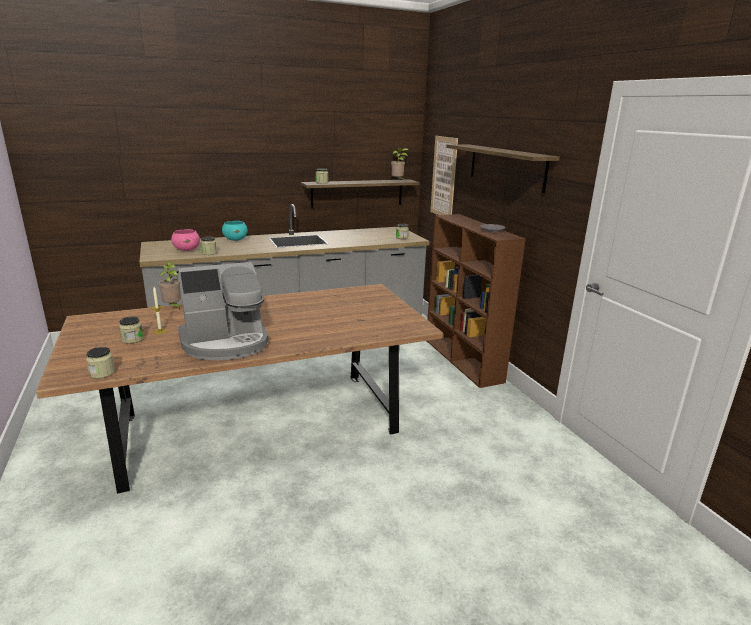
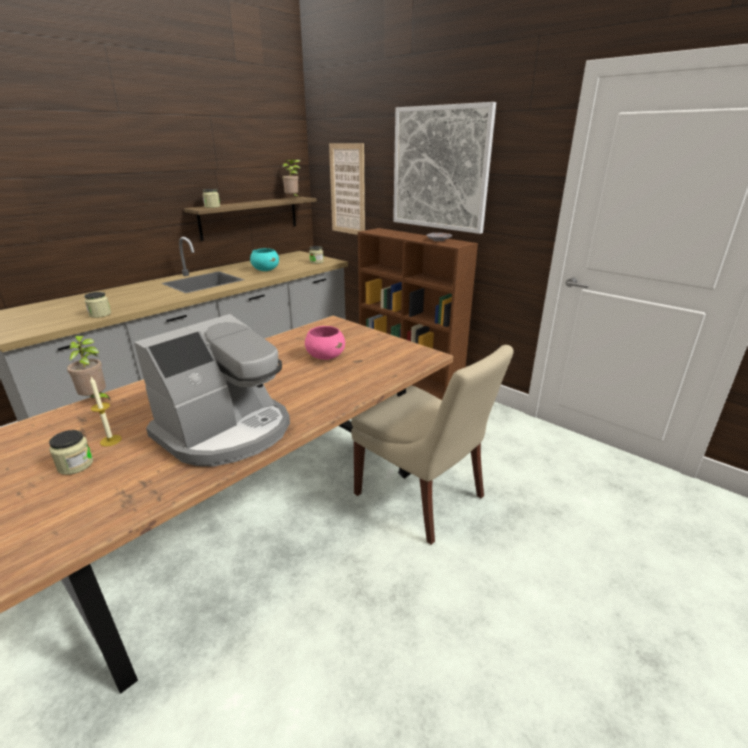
camera: 25 degrees left, 5 degrees up
(102, 373) = (73, 538): jar -> none
(187, 250) = (61, 315): pink bowl -> pink bowl (325, 357)
(235, 239) = (119, 291): turquoise bowl -> turquoise bowl (265, 270)
(392, 452) = (422, 497): none -> beige chair
(506, 167) = (440, 169): shelf -> picture

